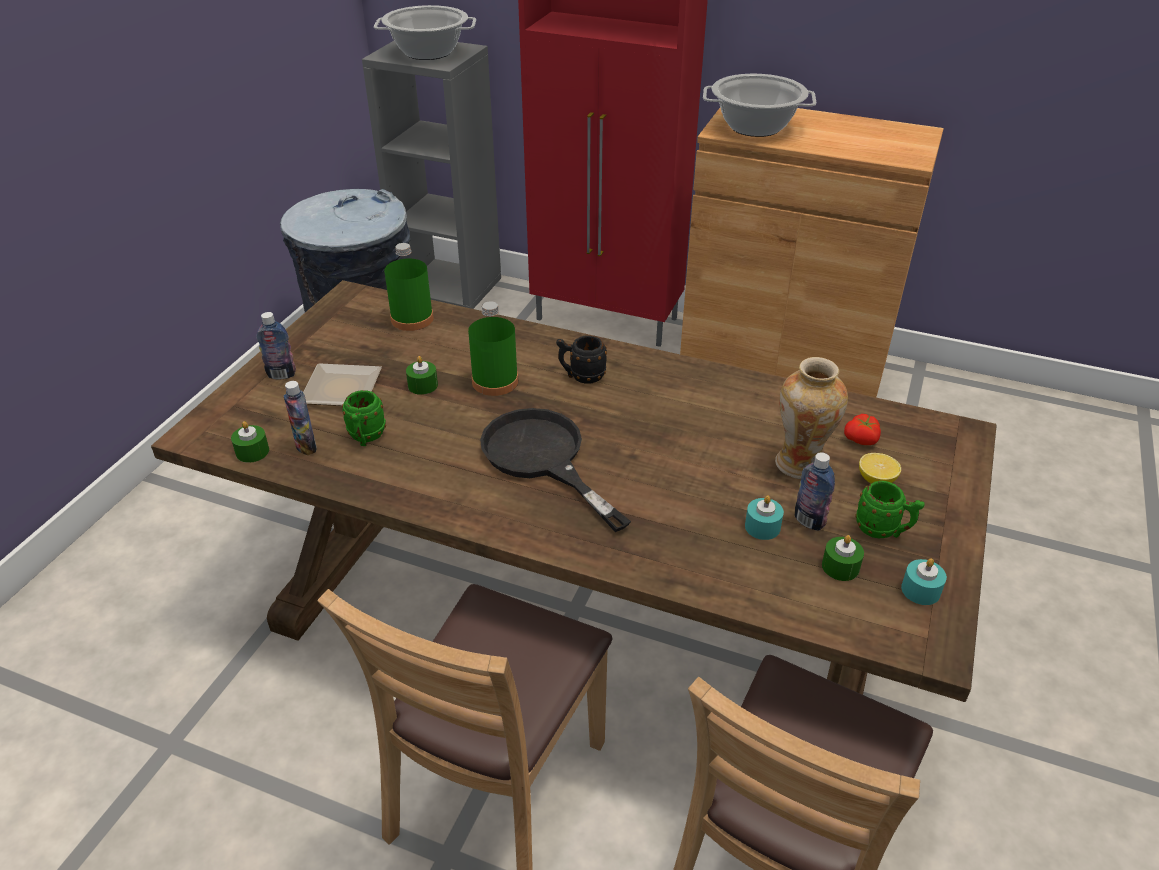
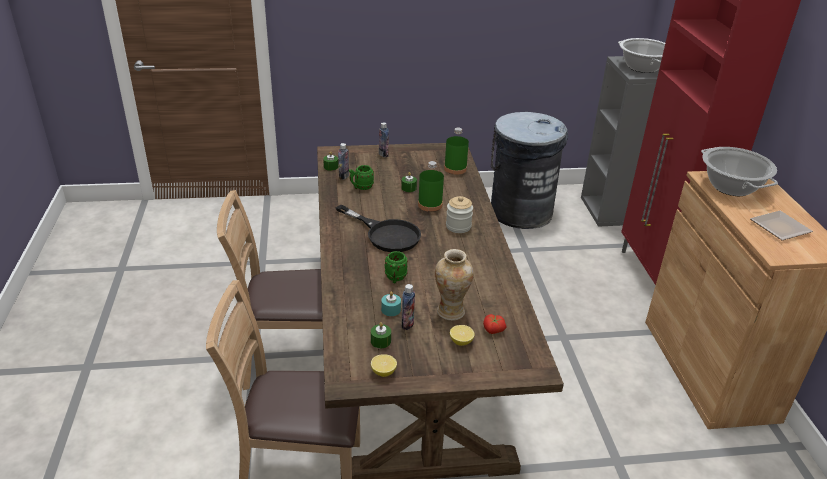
camera: 60 degrees right, 5 degrees down
(344, 388) = (388, 171): plate -> plate (782, 228)
(542, 459) = (386, 234): black frying pan -> black frying pan turned 105 degrees clockwise
(581, 376) = (458, 226): black mug -> jar
(883, 530) = (420, 351): green mug -> green mug (395, 278)
(920, 590) = (383, 372): turquoise candle -> lemon

